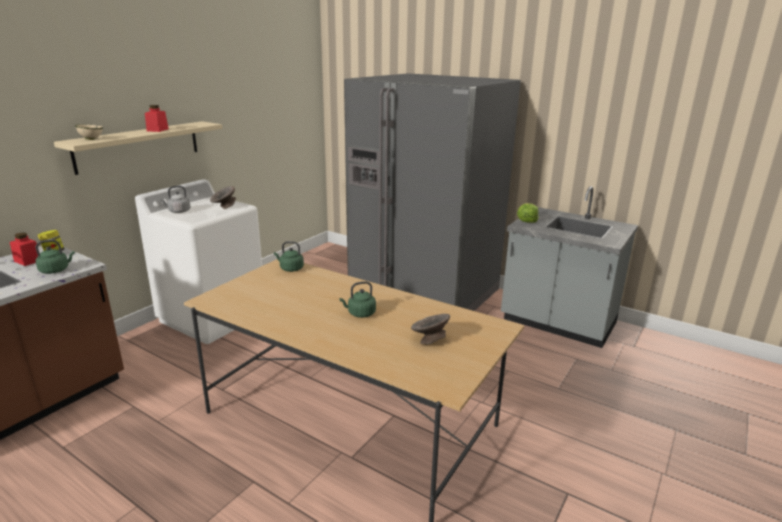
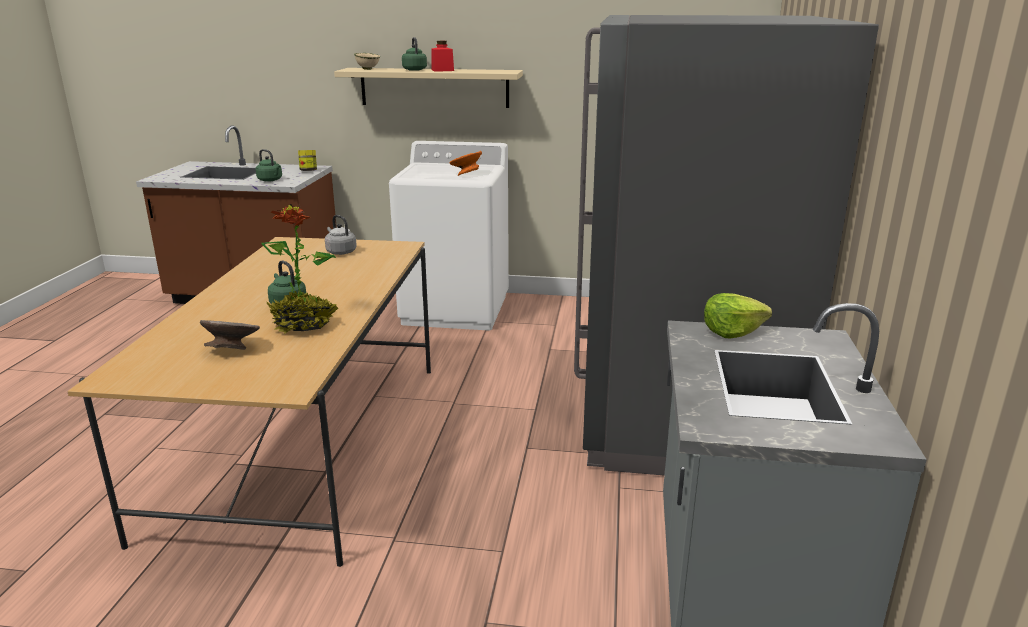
camera: 65 degrees right, 0 degrees up
(28, 261) = (285, 170): red jar -> none
(178, 211) = (428, 167): grey kettle -> grey kettle (340, 252)
(224, 206) = (466, 174): grey bowl -> orange bowl
(290, 269) = (390, 252): green kettle -> green kettle (414, 69)
(406, 312) = (304, 325): none -> potted plant

